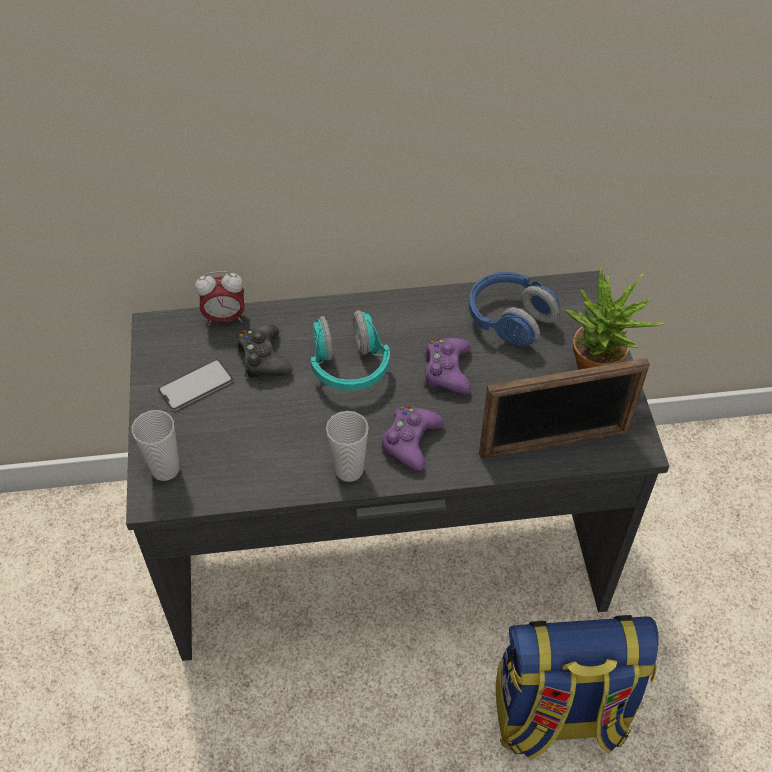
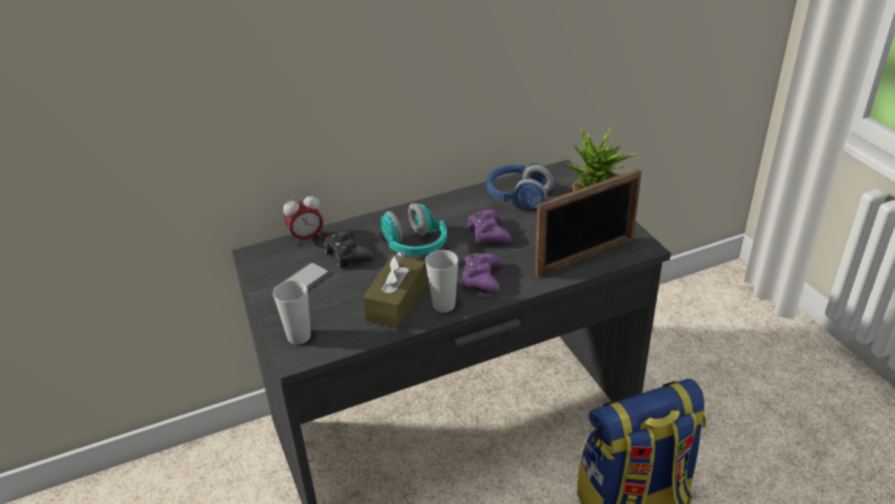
camera: 15 degrees left, 15 degrees down
(295, 450) = (397, 302): none -> brown tissue box

